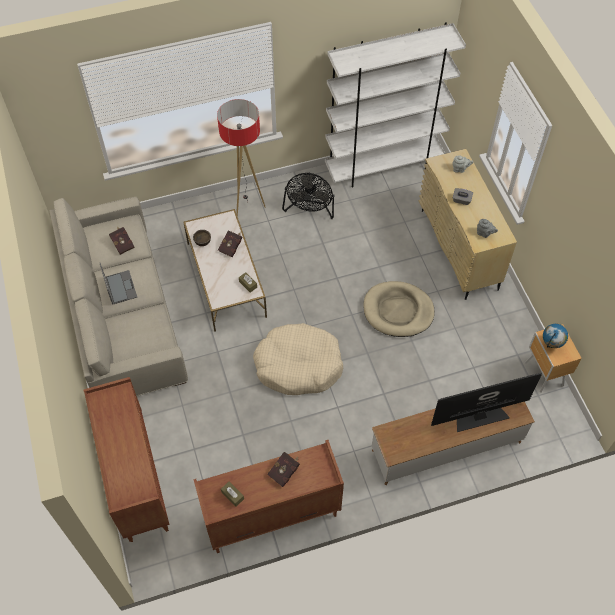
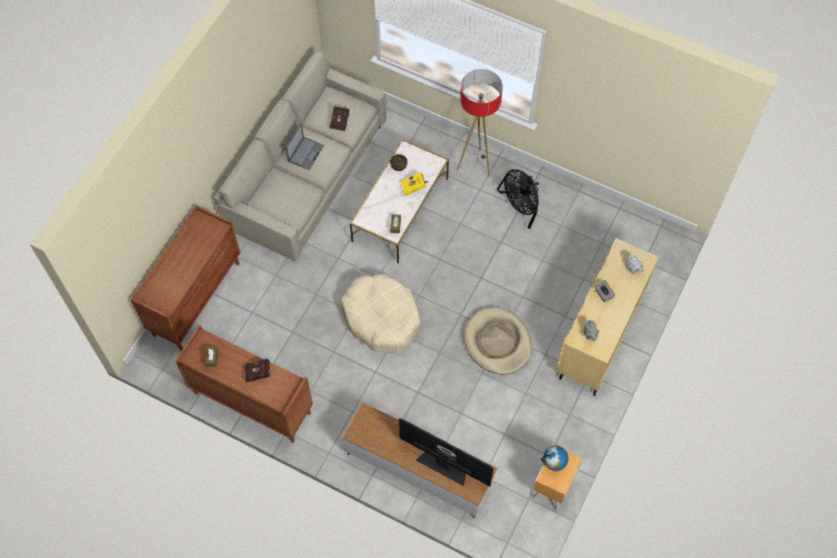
camera: 45 degrees right, 5 degrees up
(231, 247) = (414, 187): red book -> yellow book
(384, 166) = (620, 219): white bookcase -> none

